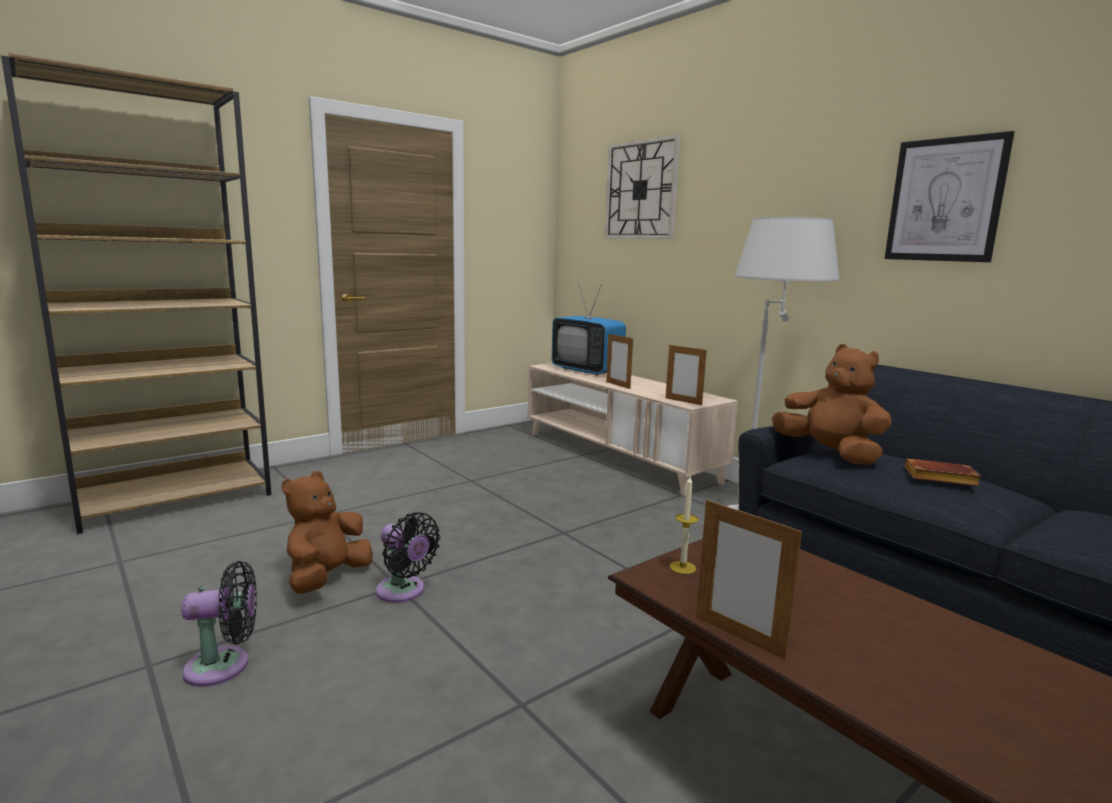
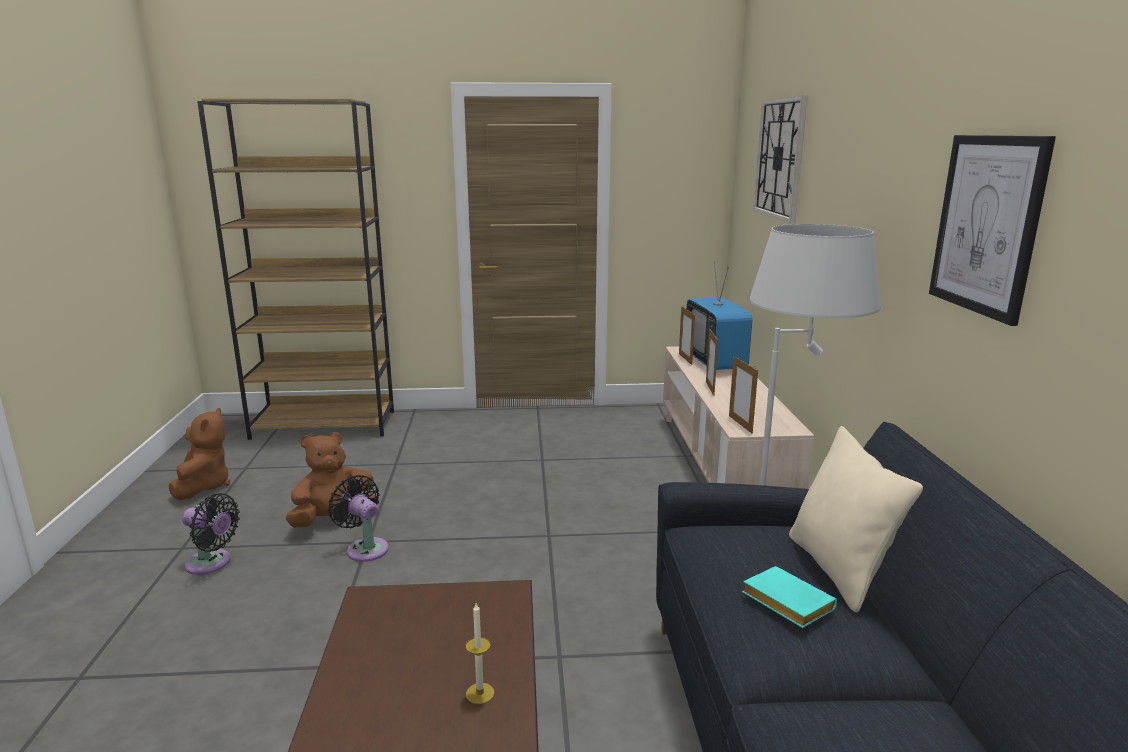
camera: 35 degrees right, 5 degrees up
(404, 592) = (365, 548): black fan -> black fan turned 150 degrees clockwise
(682, 567) = (404, 601): candle -> candle (480, 693)
(738, 637) = (331, 671): picture frame -> picture frame (685, 359)
(830, 454) = (734, 534): brown plush toy -> brown plush toy (204, 486)
(916, 458) = (838, 570): none -> beige pillow
(938, 479) = (784, 602): brown book -> turquoise book

